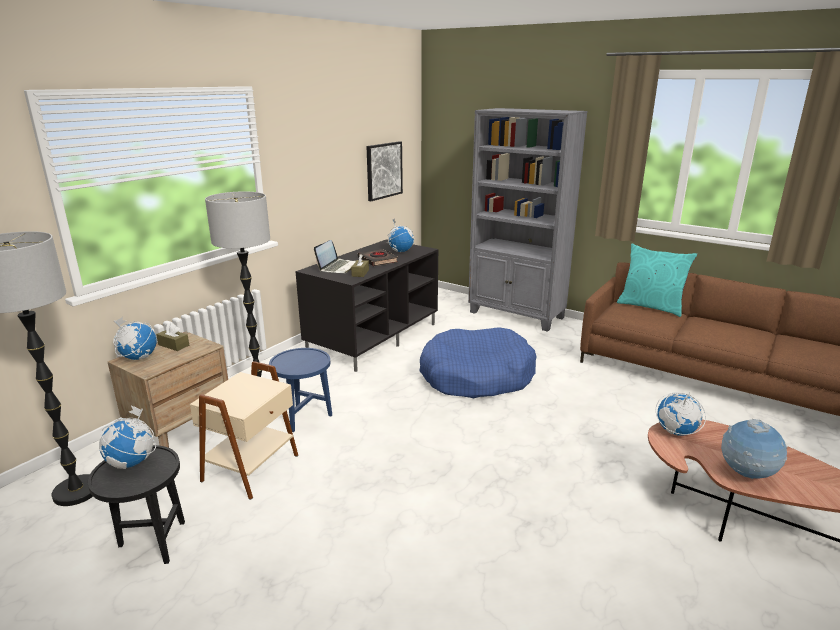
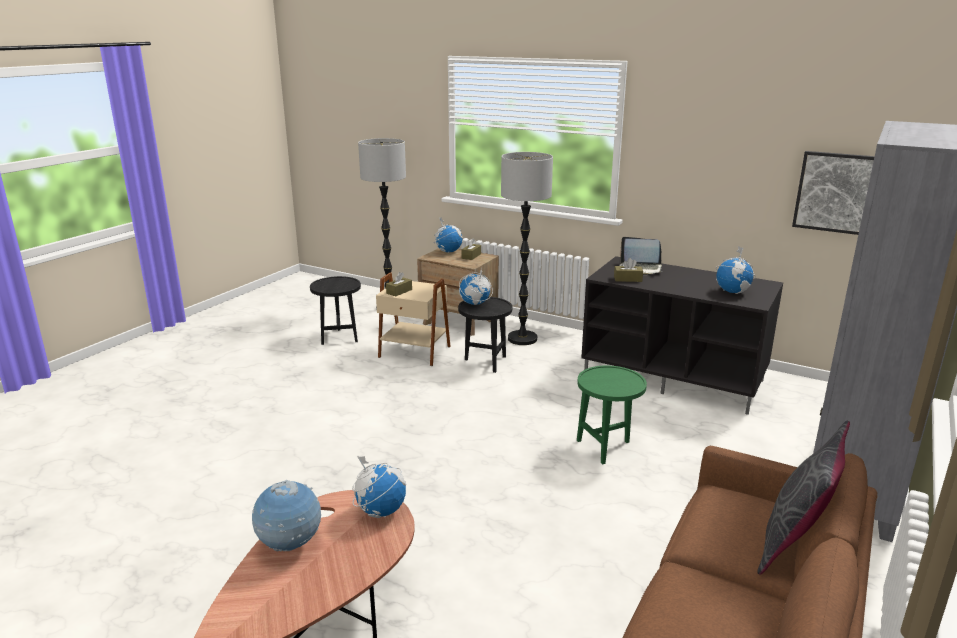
camera: 85 degrees right, 0 degrees up
(132, 463) = (341, 282): globe -> globe (475, 304)
(242, 402) = (399, 291): none -> brown tissue box
(305, 419) = (485, 362): blue side table -> black side table
(378, 260) = (681, 283): black book -> none
(476, 376) = (606, 447): blue dog bed -> green side table
(650, 306) = (794, 544): turquoise pillow -> grey pillow

